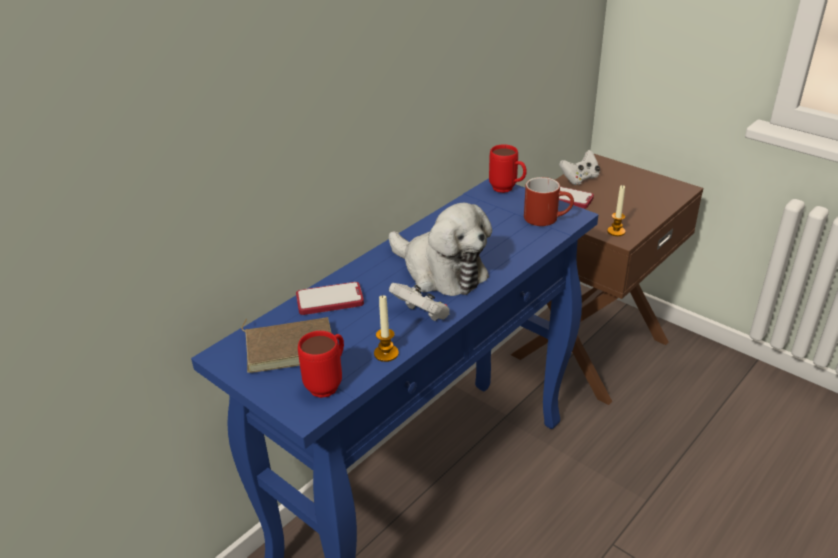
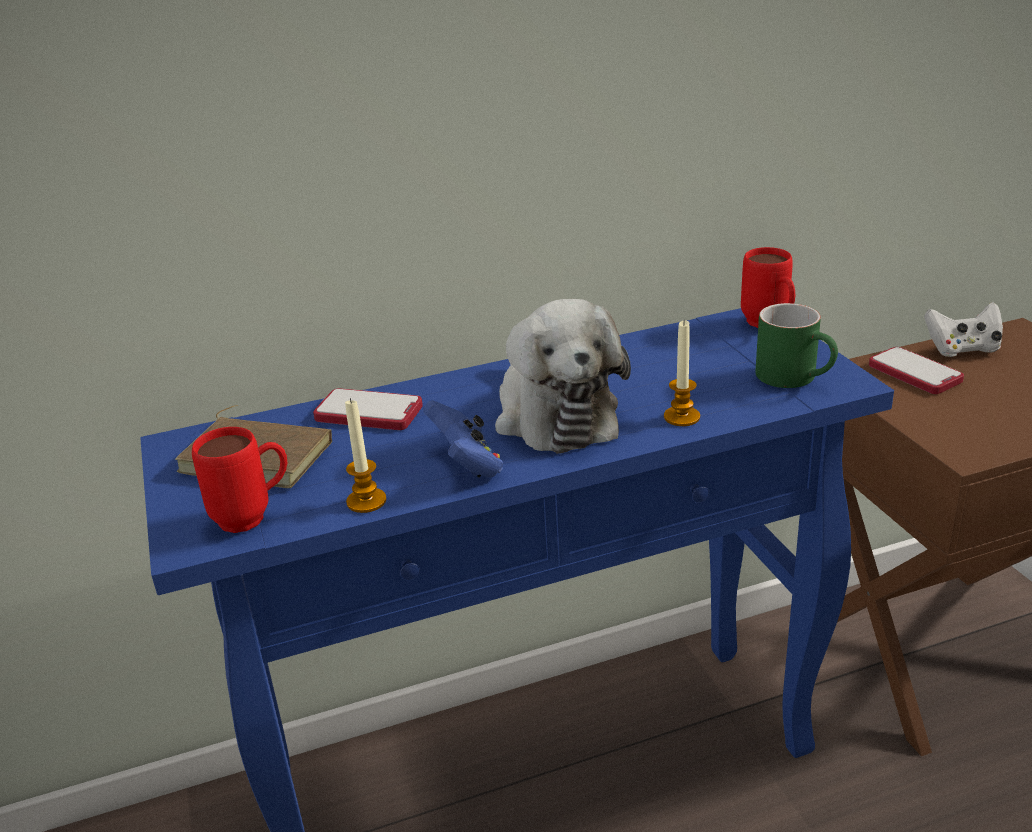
camera: 30 degrees right, 5 degrees down
(422, 315) = (467, 465): white game controller -> blue game controller
(547, 218) = (796, 377): red mug -> green mug
(616, 231) = (962, 441): candle -> candle (681, 417)

